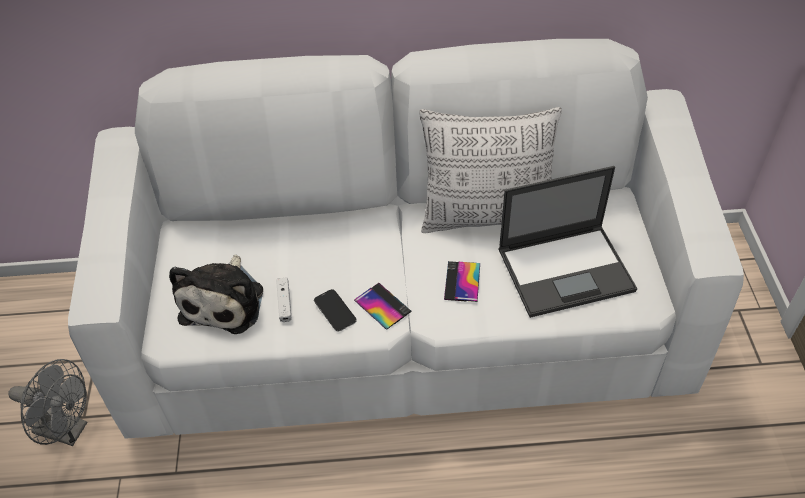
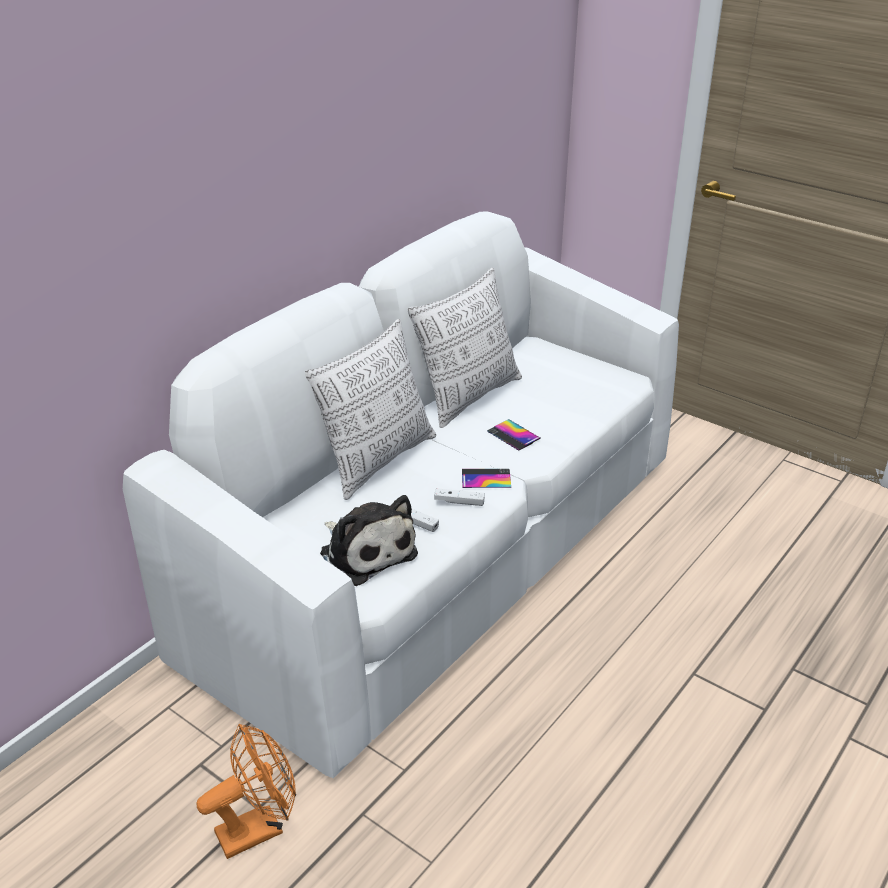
camera: 50 degrees left, 15 degrees down
(68, 430) = (259, 828): grey fan -> orange fan
(335, 311) = (459, 502): phone -> white game controller
(339, 228) = (377, 460): none -> pillow
(567, 269) = (563, 392): laptop -> none

